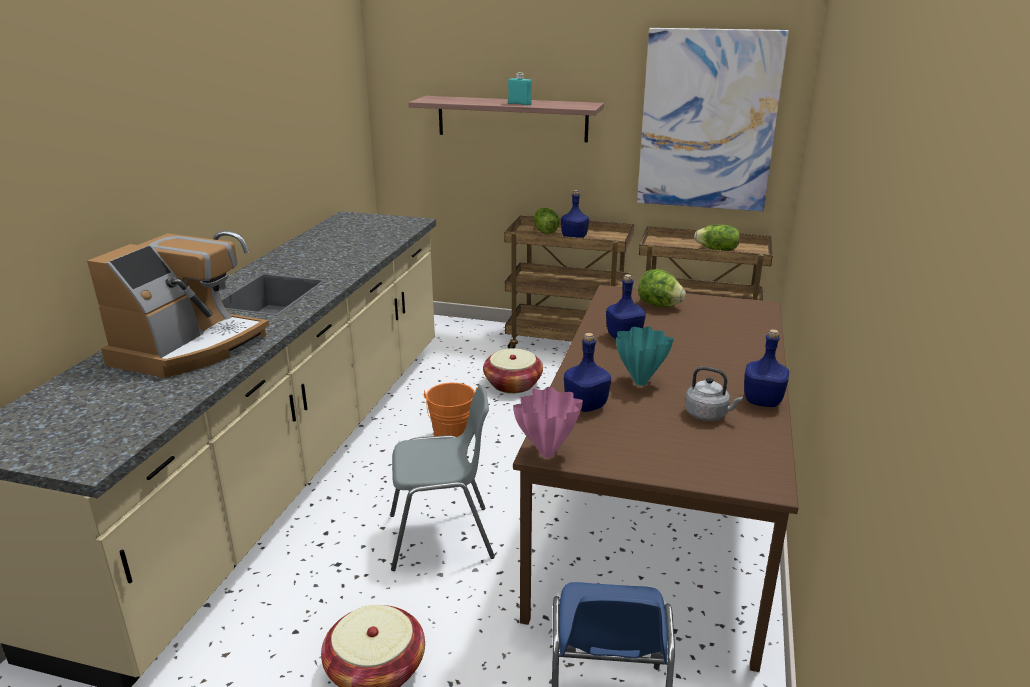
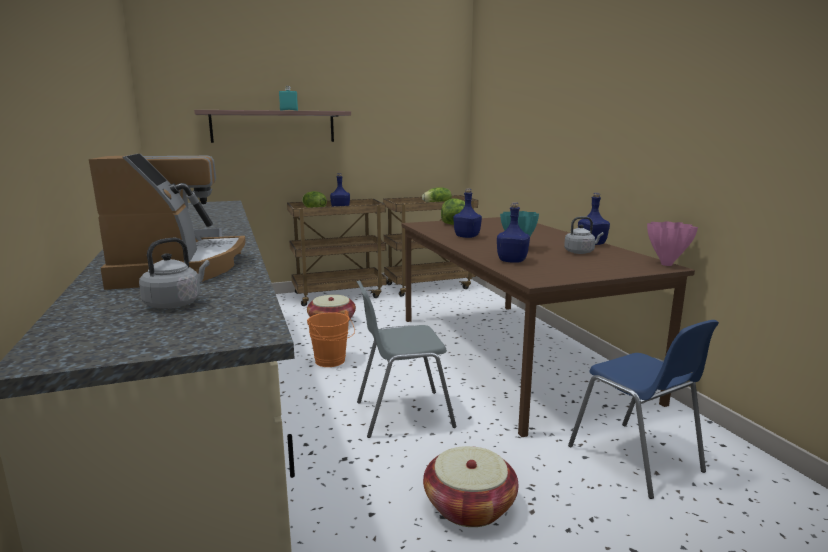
camera: 35 degrees left, 10 degrees down
(112, 403) = (176, 303): none -> grey kettle
(442, 537) = (402, 414): grey chair -> grey chair turned 150 degrees counterclockwise
(548, 453) = (539, 280): pink vase -> pink vase (667, 264)
(708, 121) = (413, 122): picture -> none

